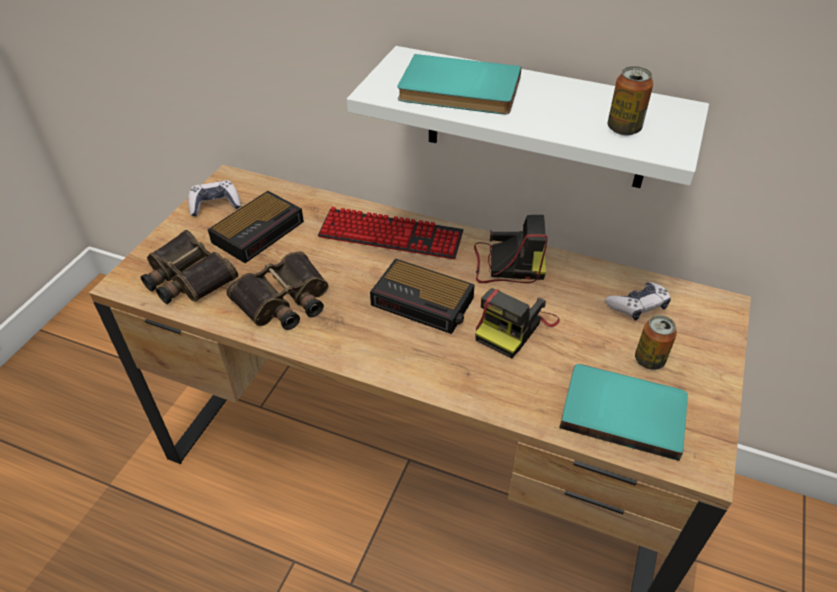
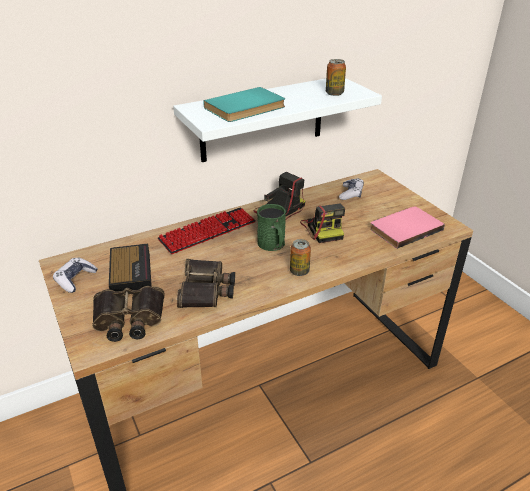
camera: 50 degrees left, 10 degrees down
(424, 302) = (273, 245): alarm clock -> green mug
(623, 410) = (404, 228): turquoise book -> pink book
(649, 360) = (384, 208): can -> can (299, 271)

